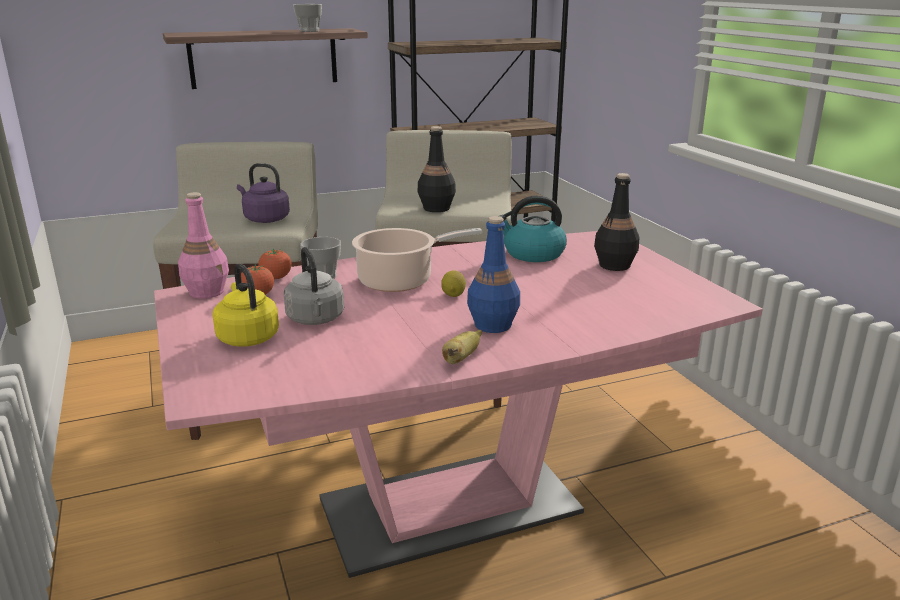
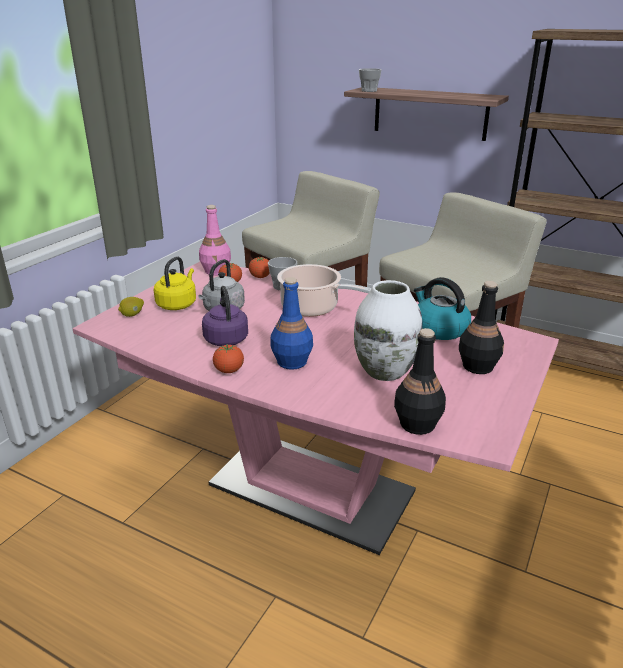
camera: 50 degrees right, 5 degrees up
(264, 219) = (312, 236): purple kettle -> purple kettle (226, 338)
(309, 31) = (456, 95): cup -> cup (369, 91)
(436, 208) = (426, 266): black bottle -> black bottle (416, 424)
(453, 294) = (319, 331): lemon -> lemon (132, 315)
(461, 358) = (229, 371): banana -> tomato
(571, 297) = (384, 371): none -> white vase

